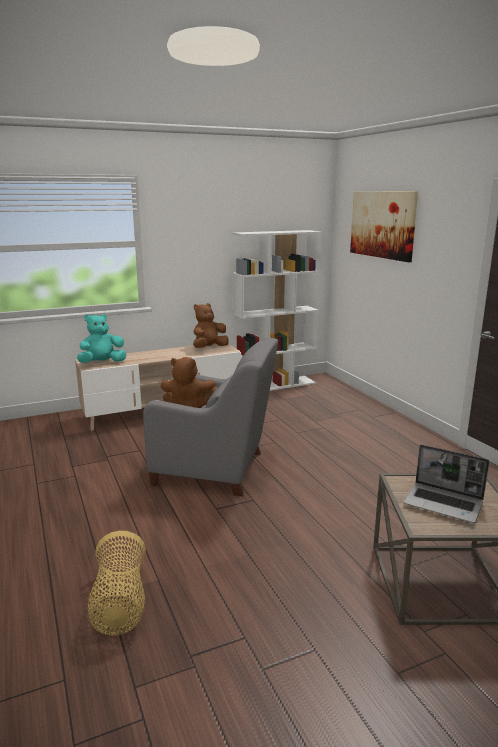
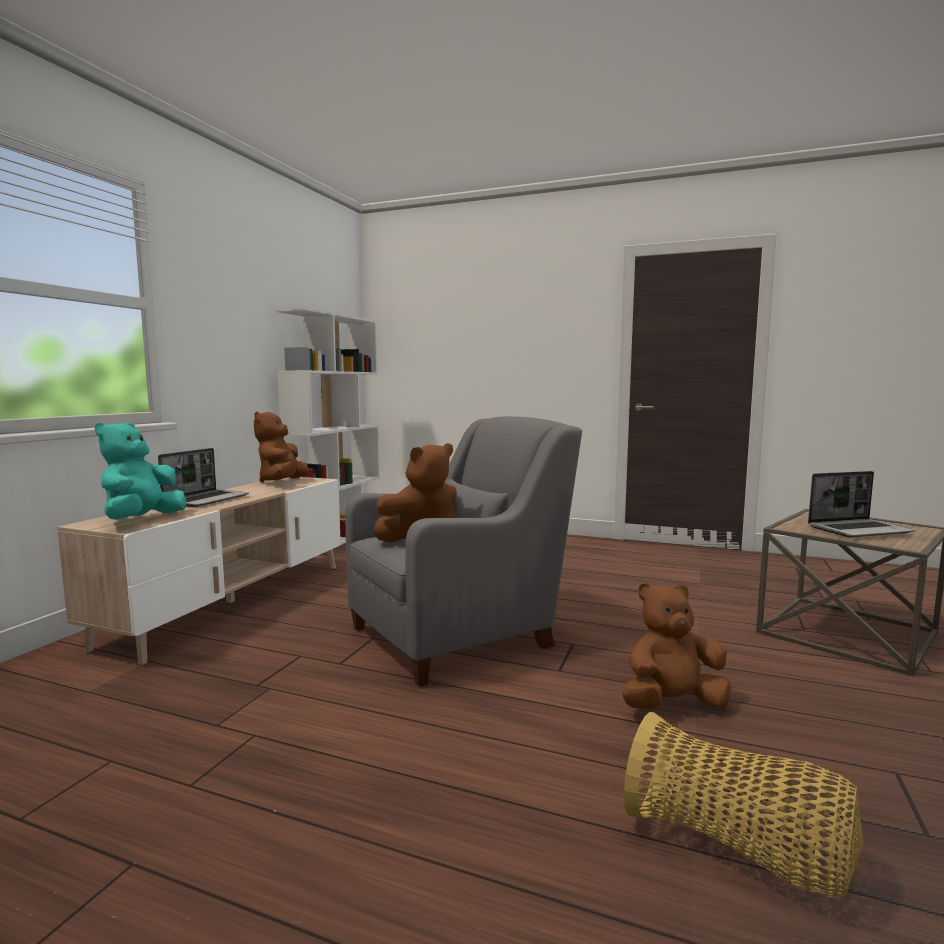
camera: 45 degrees left, 10 degrees down
(150, 354) = (206, 499): none -> laptop
(225, 550) = (672, 704): none -> brown plush toy
(382, 224) = (459, 309): picture -> none

